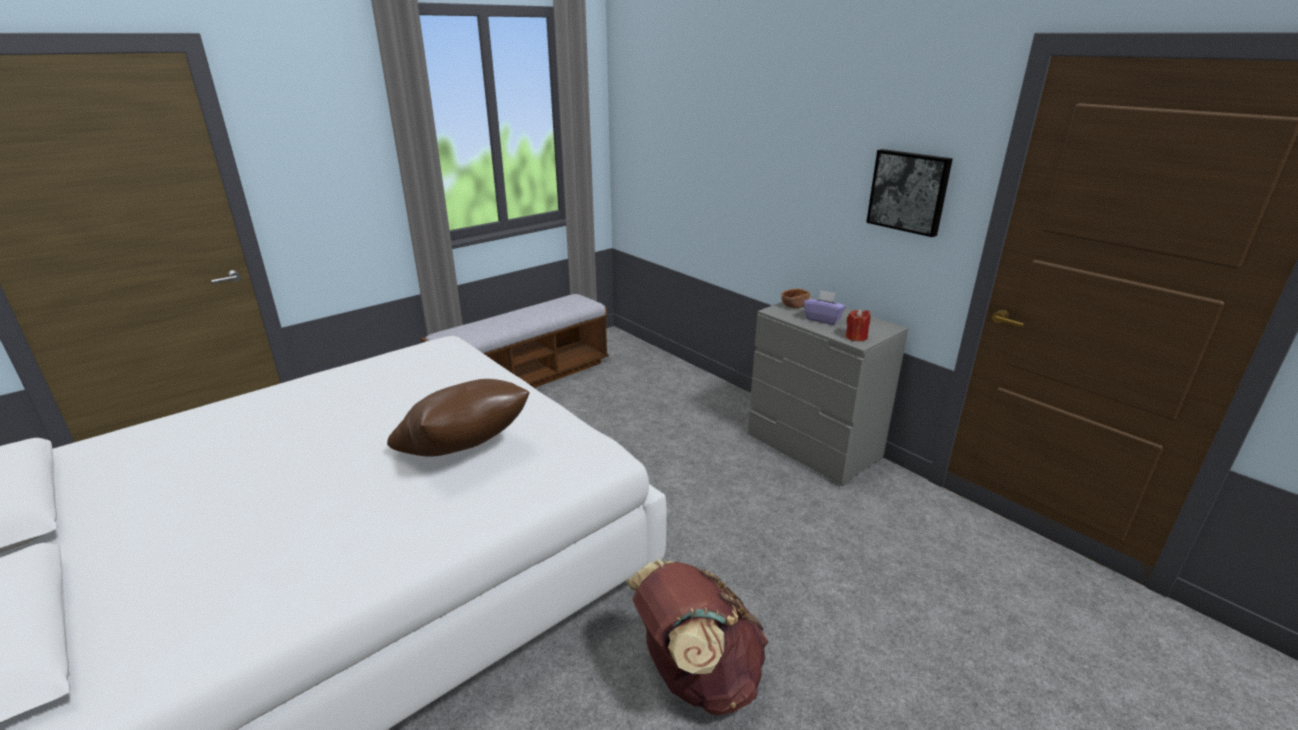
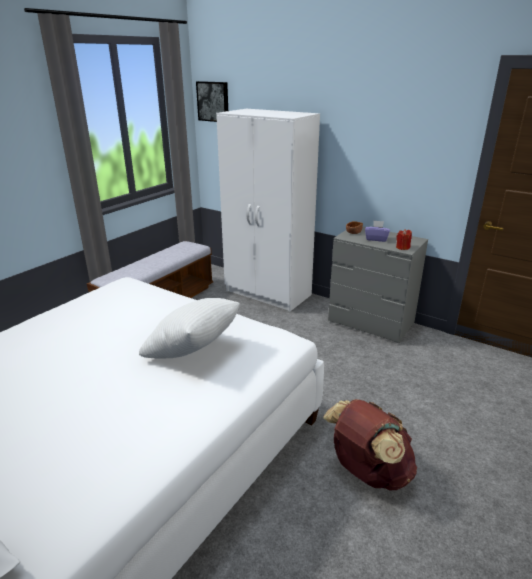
camera: 15 degrees left, 0 degrees up
(464, 452) = (193, 352): brown pillow -> white pillow
(680, 382) = (268, 293): none -> white wardrobe
(909, 191) = (424, 154): picture -> picture (213, 101)

